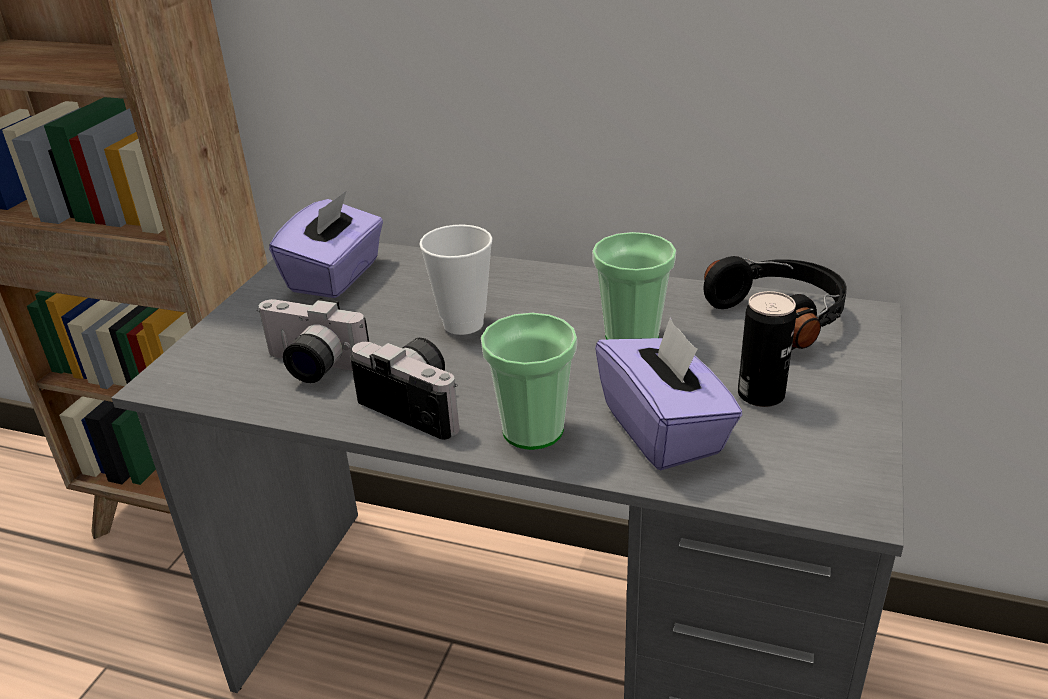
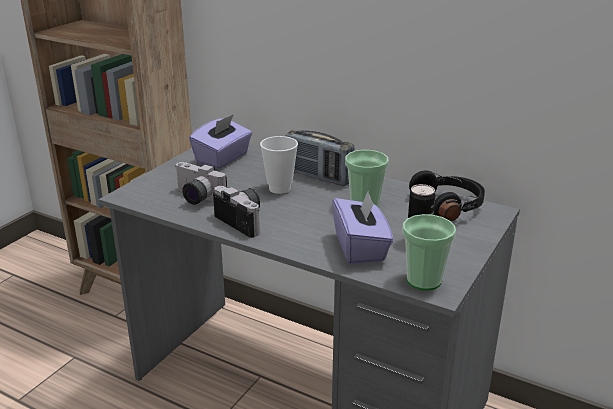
camera: 10 degrees right, 5 degrees down
(525, 289) = (318, 177): none -> radio
(532, 430) = (295, 239): cup -> cup (424, 280)

